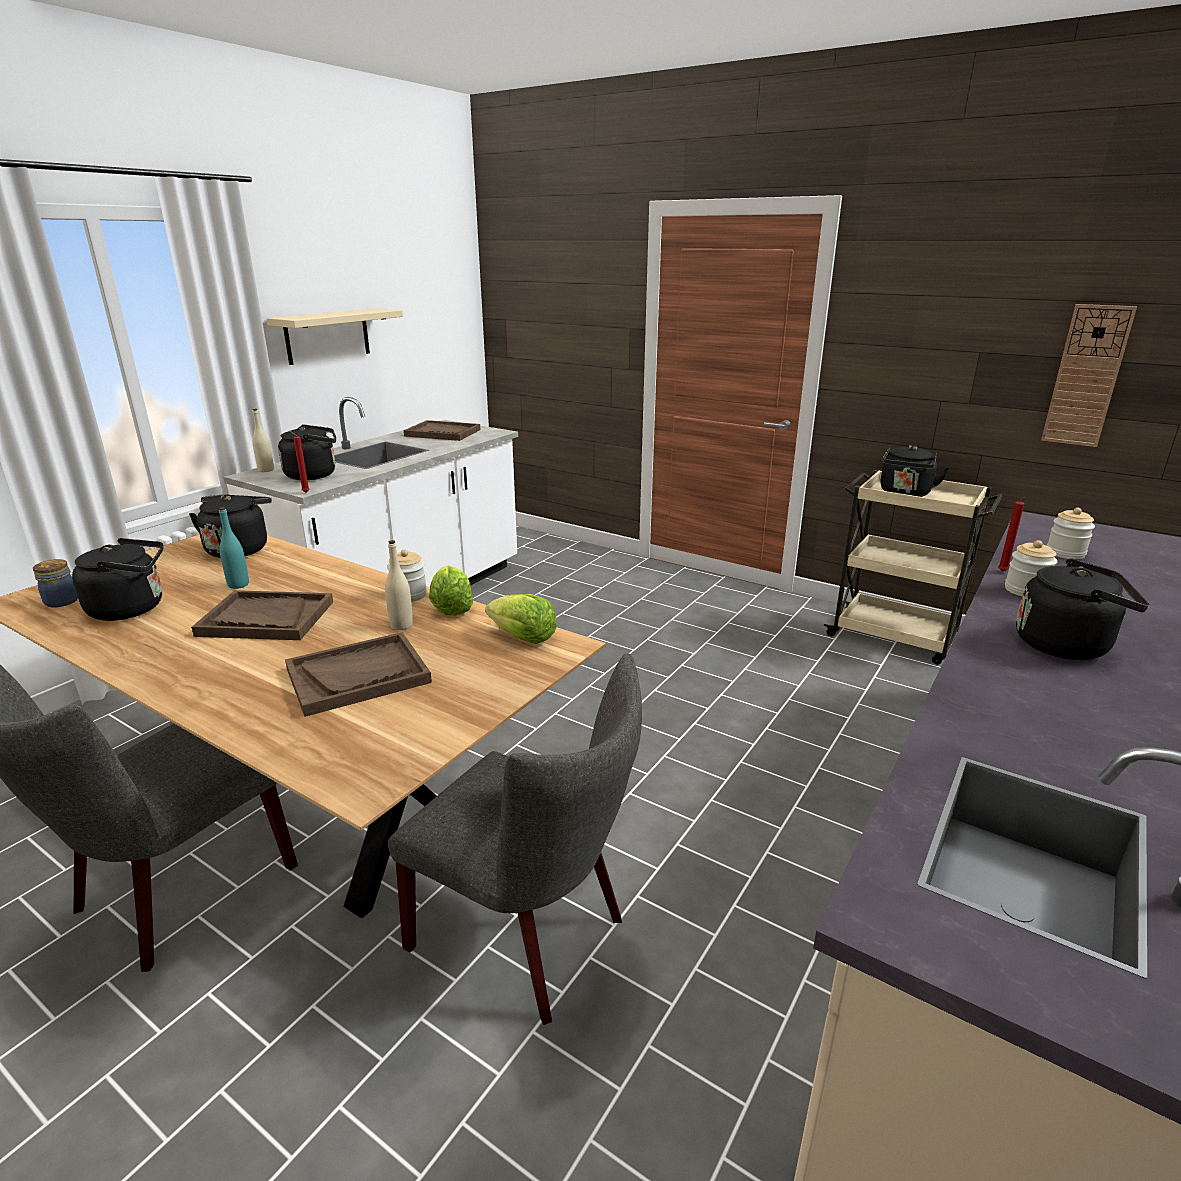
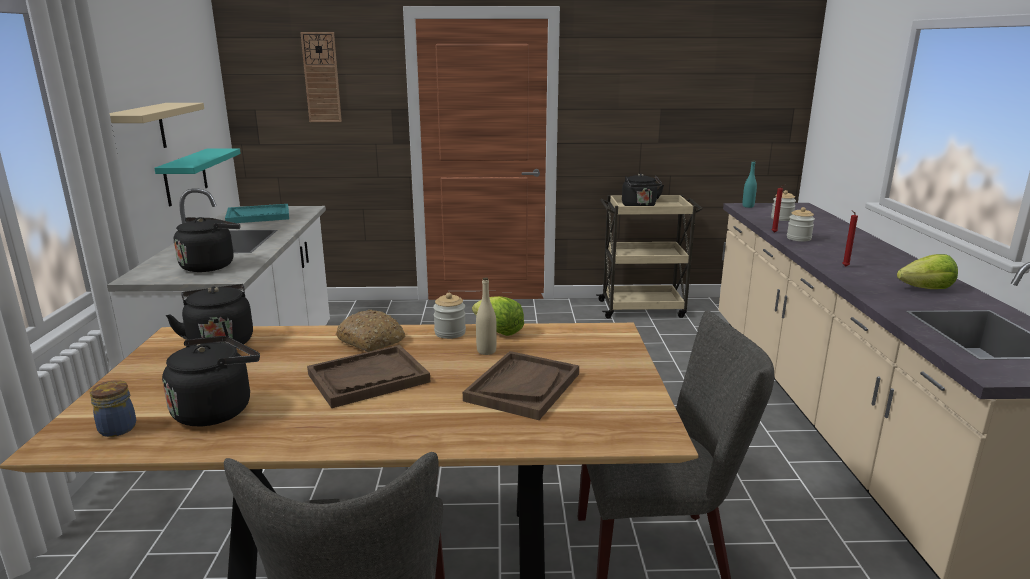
camera: 35 degrees left, 5 degrees down
(238, 585) = (285, 365): turquoise bottle -> turquoise bottle (748, 206)
(266, 470) = (145, 271): beige bottle -> none
(304, 492) = (236, 279): red candle -> red candle (844, 266)
(336, 582) = (372, 340): none -> bread
(397, 384) = (185, 177): none -> turquoise shelf
(443, 433) = (258, 216): brown tray -> turquoise tray
(522, 638) = (581, 334): lettuce -> lettuce (926, 289)
(1066, 645) = (856, 257): black kettle -> none
(1086, 376) = (723, 118): wall clock -> wall clock (321, 77)

